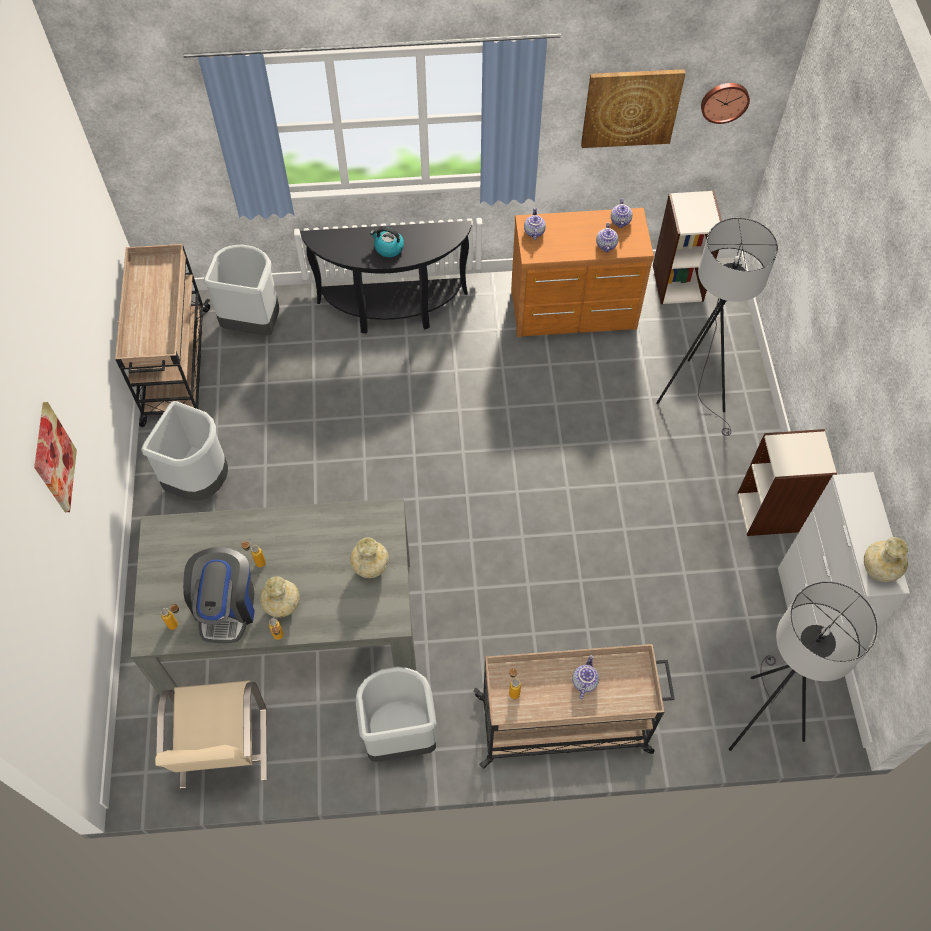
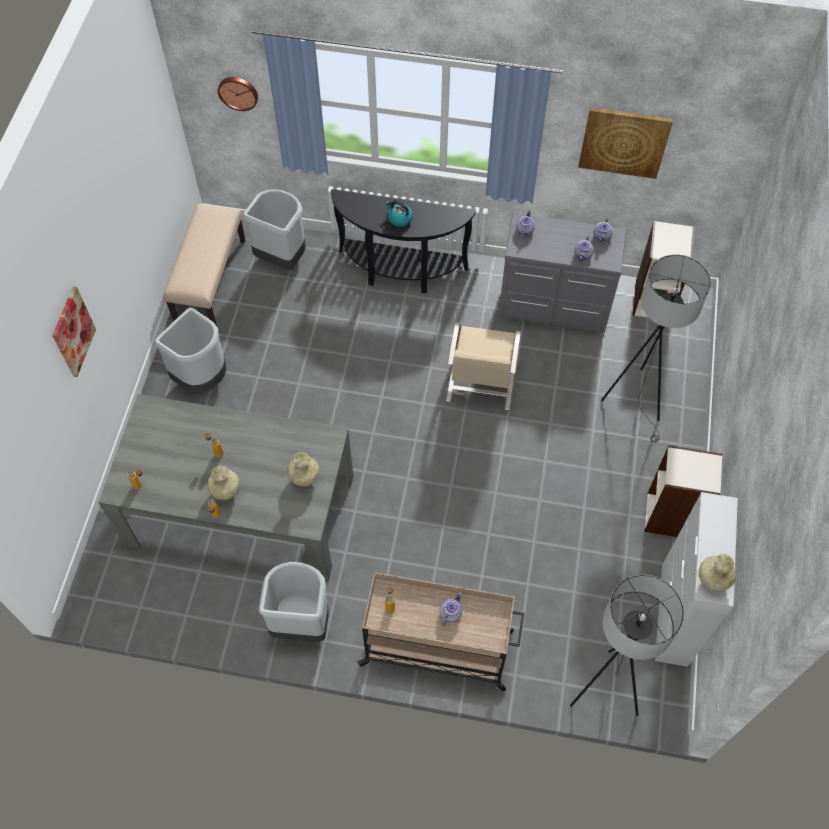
camera: 15 degrees right, 0 degrees up
(176, 367) = (209, 280): beige cart -> beige bench
(223, 749) = (159, 597): beige chair -> beige chair (480, 384)
(226, 606) = (182, 481): coffee machine -> none
(574, 312) = (554, 306): brown dresser -> grey dresser
(724, 101) = (707, 152): wall clock -> wall clock (238, 92)

